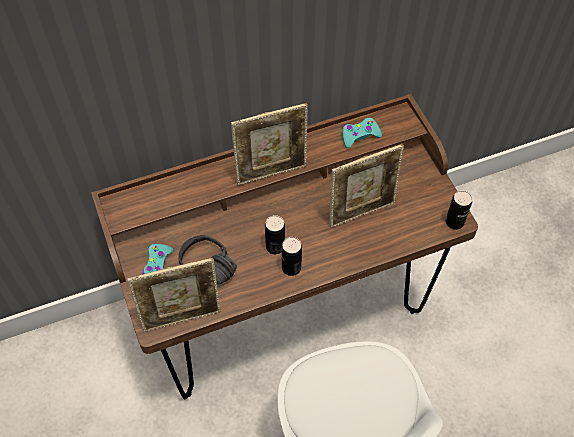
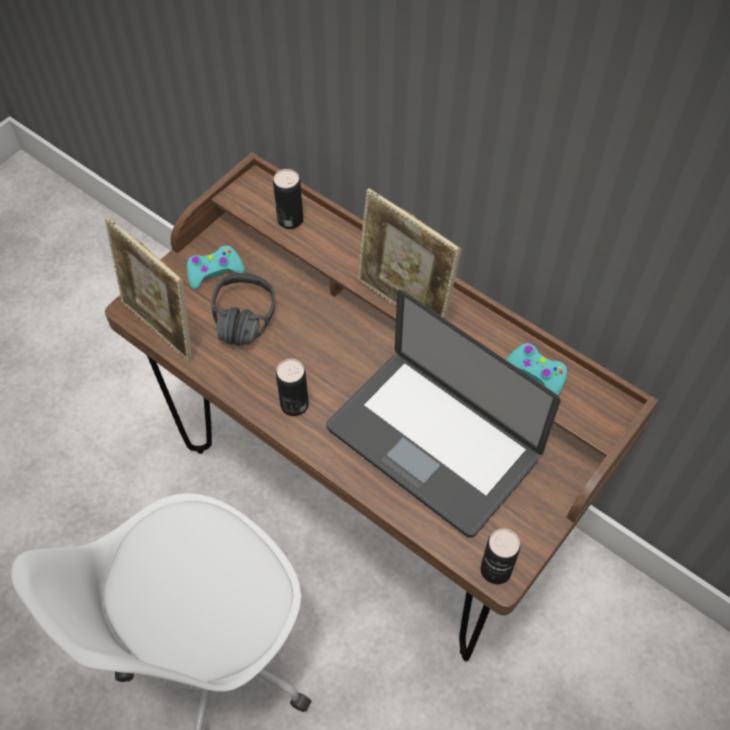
camera: 60 degrees right, 0 degrees up
(275, 246) = (314, 372): can -> can (290, 220)
(361, 211) = (431, 443): picture frame -> laptop

